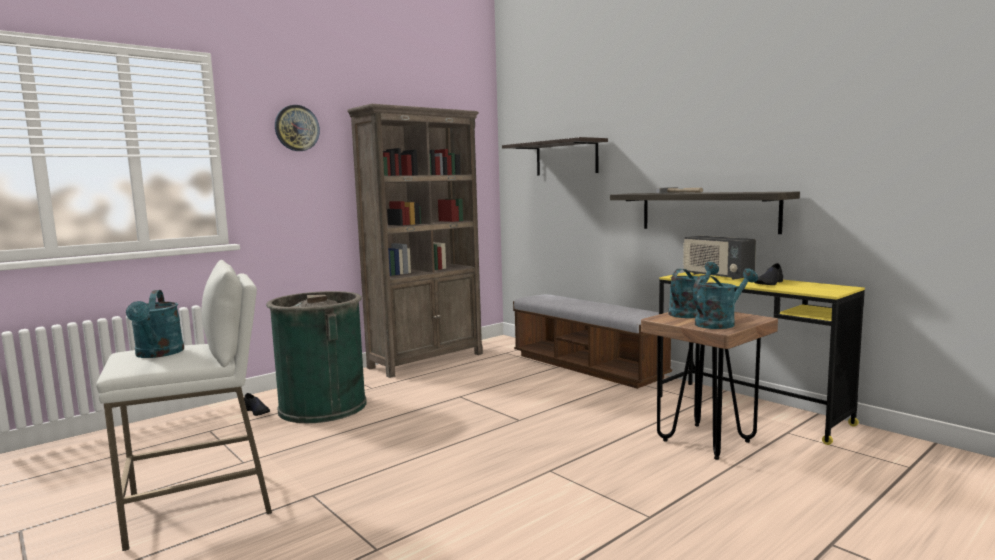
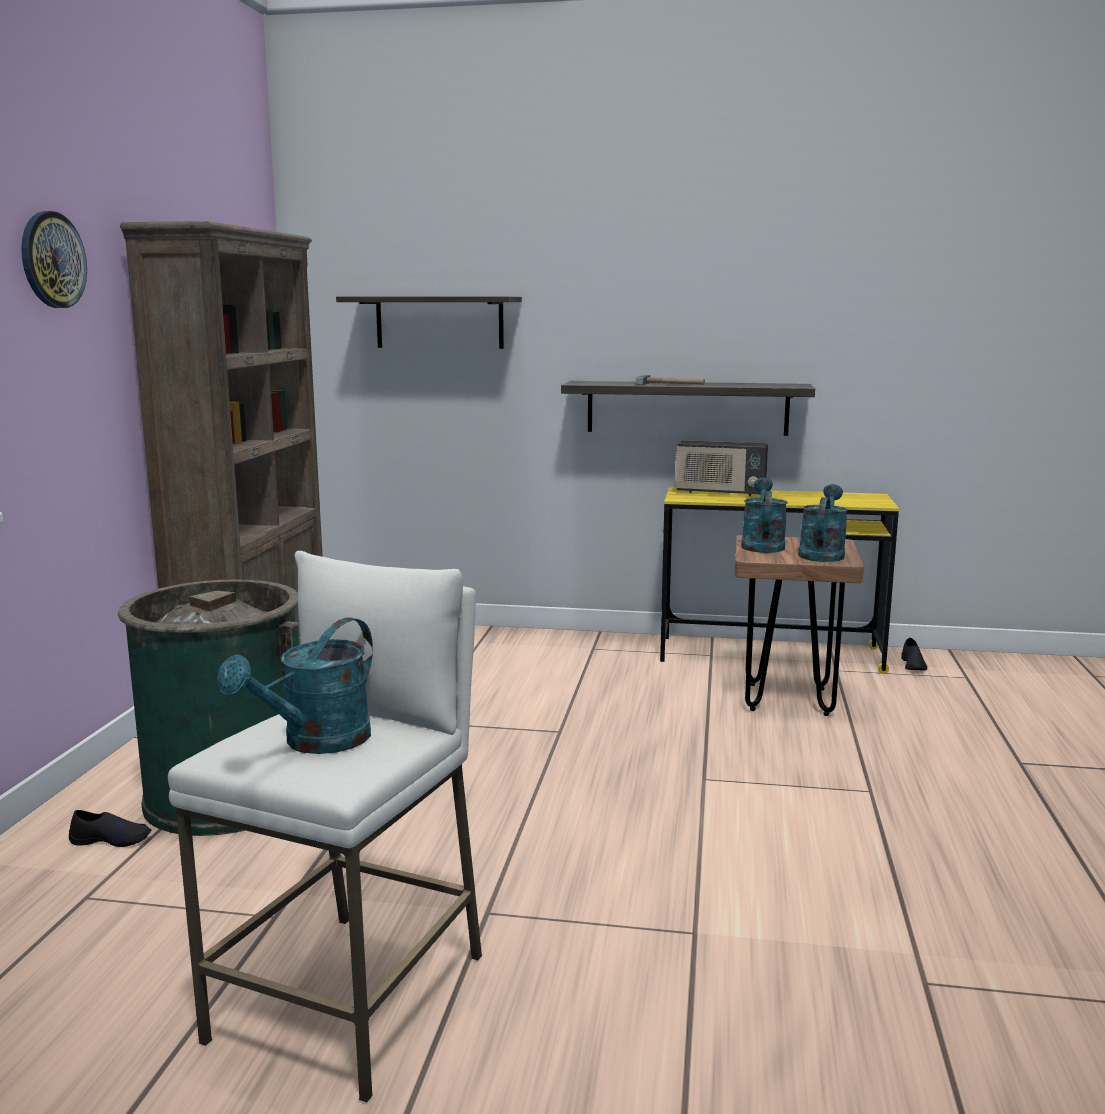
camera: 40 degrees left, 5 degrees up
(158, 354) = (316, 743): turquoise watering can -> turquoise watering can turned 90 degrees clockwise
(587, 366) = (512, 640): bench -> none
(769, 283) = (798, 497): black shoe -> black shoe (913, 665)

